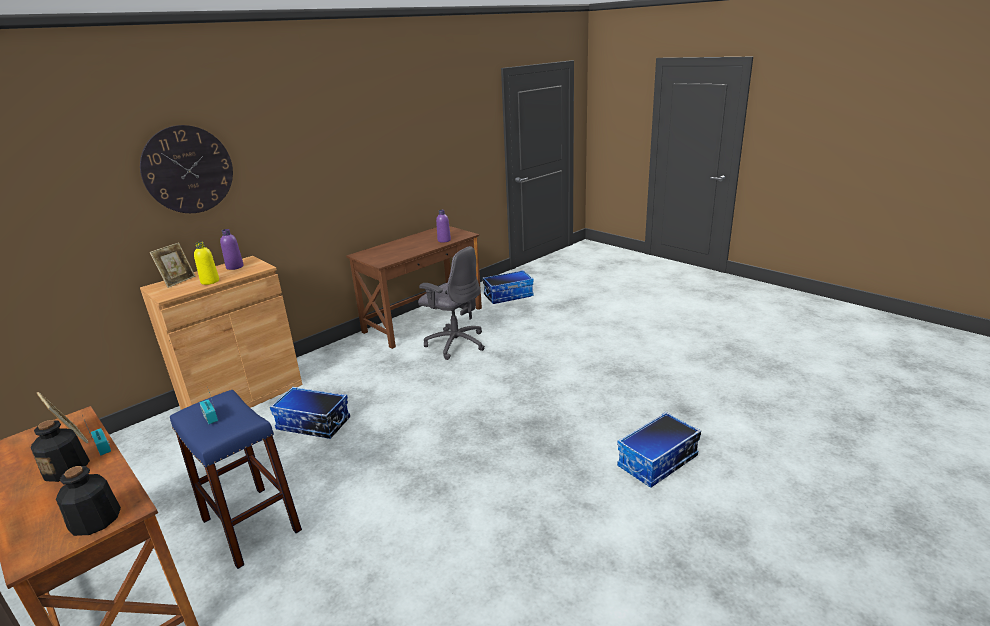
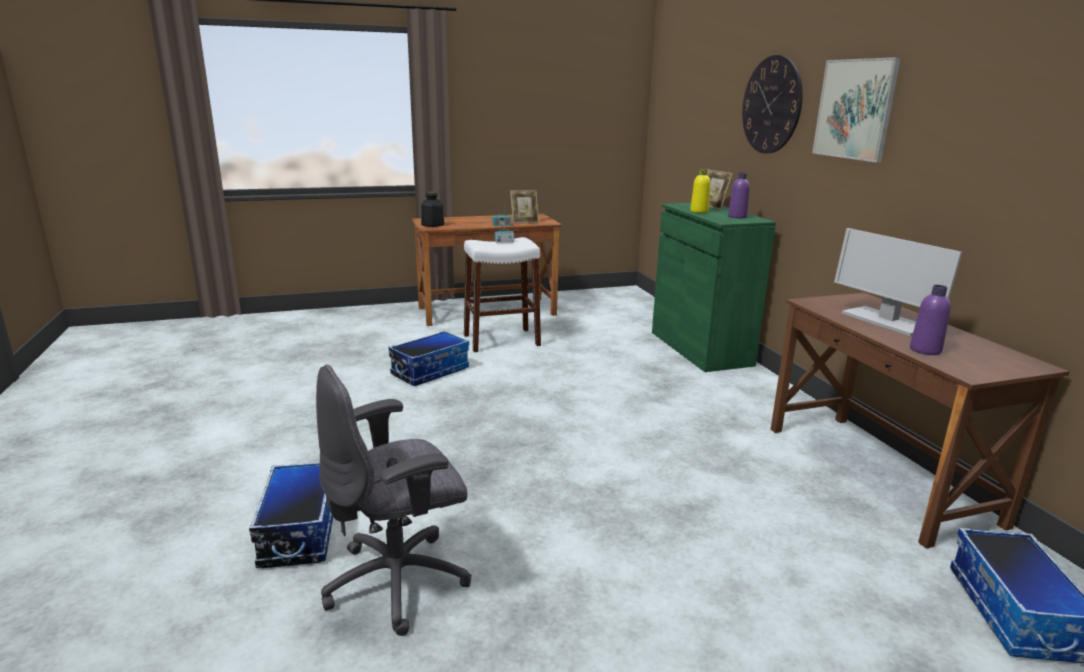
camera: 115 degrees right, 5 degrees down
(67, 469) = (490, 222): bottle -> none
(243, 396) = (700, 348): brown cabinet -> green cabinet
(251, 525) = (501, 340): blue stool -> white stool
(288, 152) = (855, 109): none -> picture
(313, 424) = (616, 369): storage box -> storage box (430, 371)
(404, 248) = (884, 321): none -> monitor
(455, 343) = (761, 480): grey office chair -> grey office chair (399, 581)

